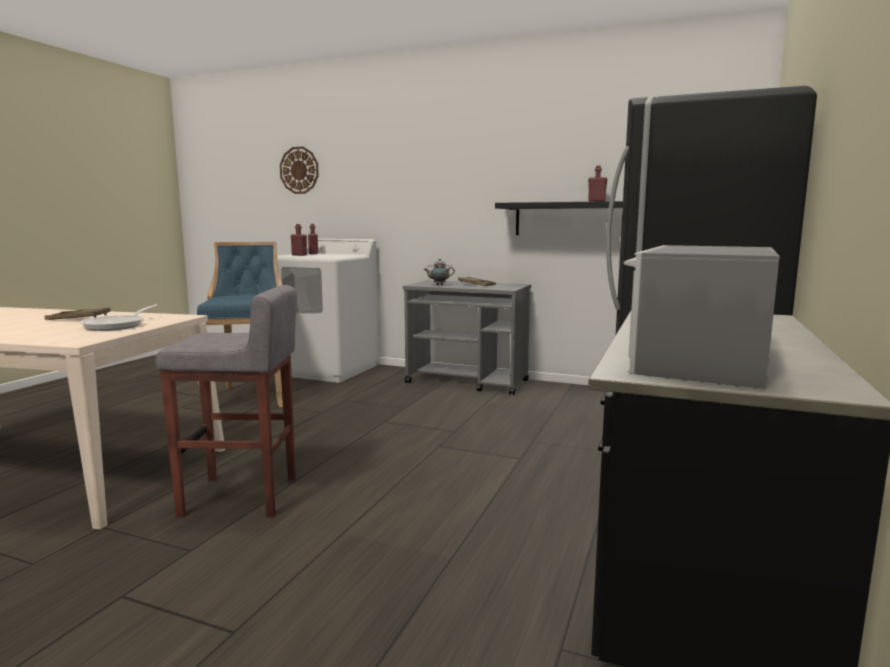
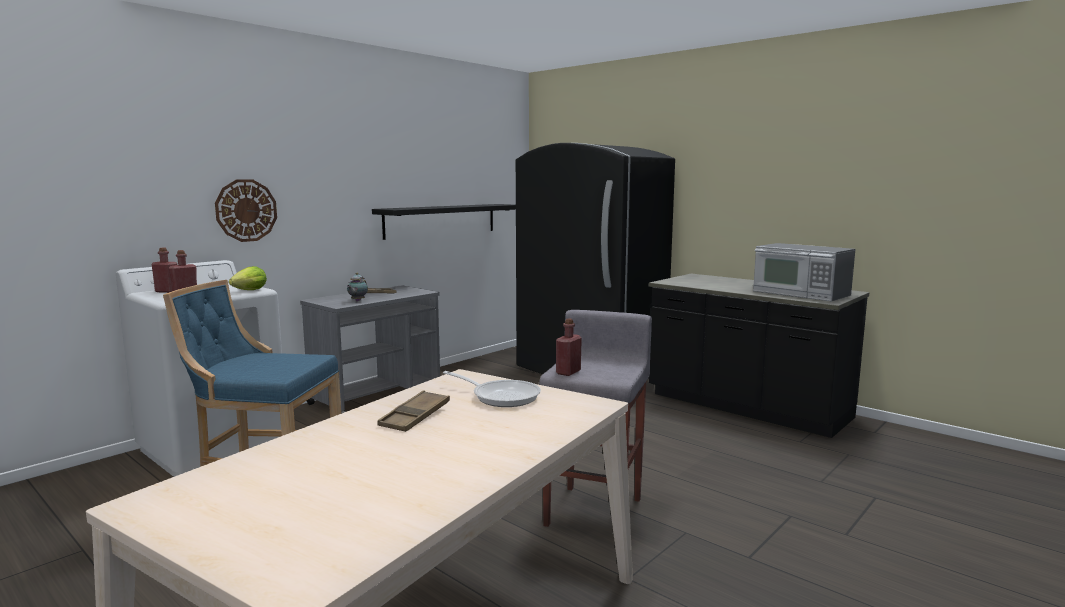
camera: 70 degrees left, 0 degrees up
(299, 170) = (73, 163): wall clock -> wall clock (246, 210)
(323, 256) = (248, 291): none -> lettuce
(596, 201) = (452, 206): red bottle -> red bottle (568, 372)

